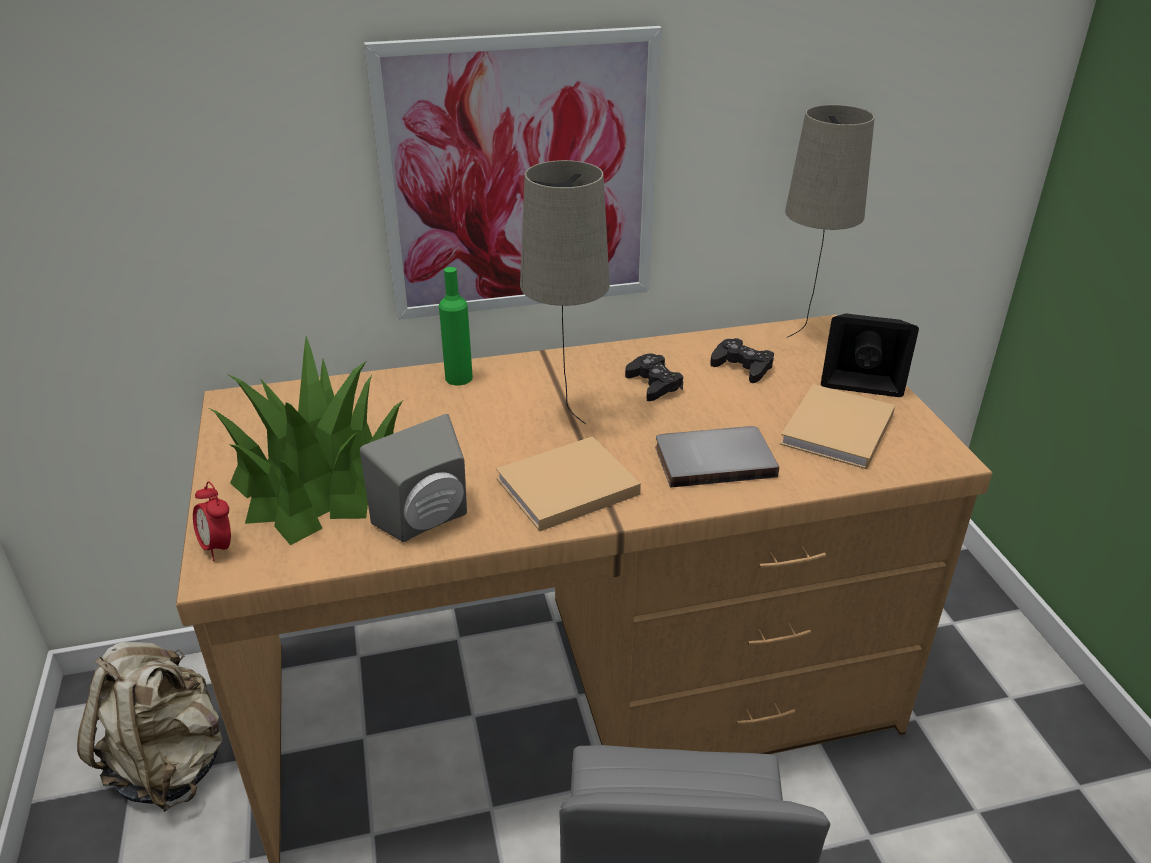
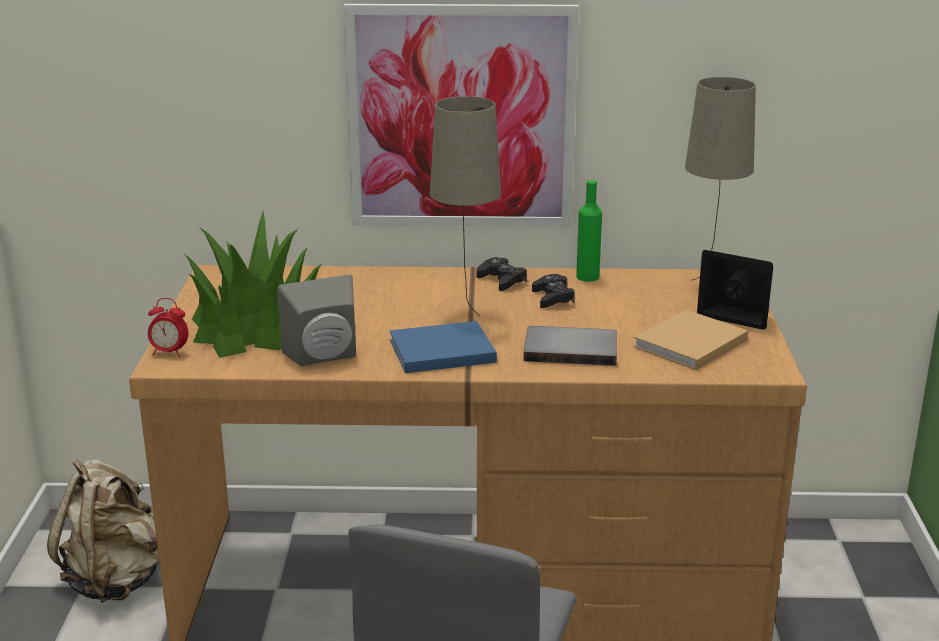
camera: 15 degrees right, 10 degrees down
(218, 547) = (169, 352): alarm clock -> alarm clock turned 60 degrees counterclockwise
(459, 378) = (394, 277): green bottle -> green bottle (587, 277)
(564, 488) = (438, 351): beige book -> blue book
(742, 367) = (637, 295): black game controller -> black game controller (502, 280)

